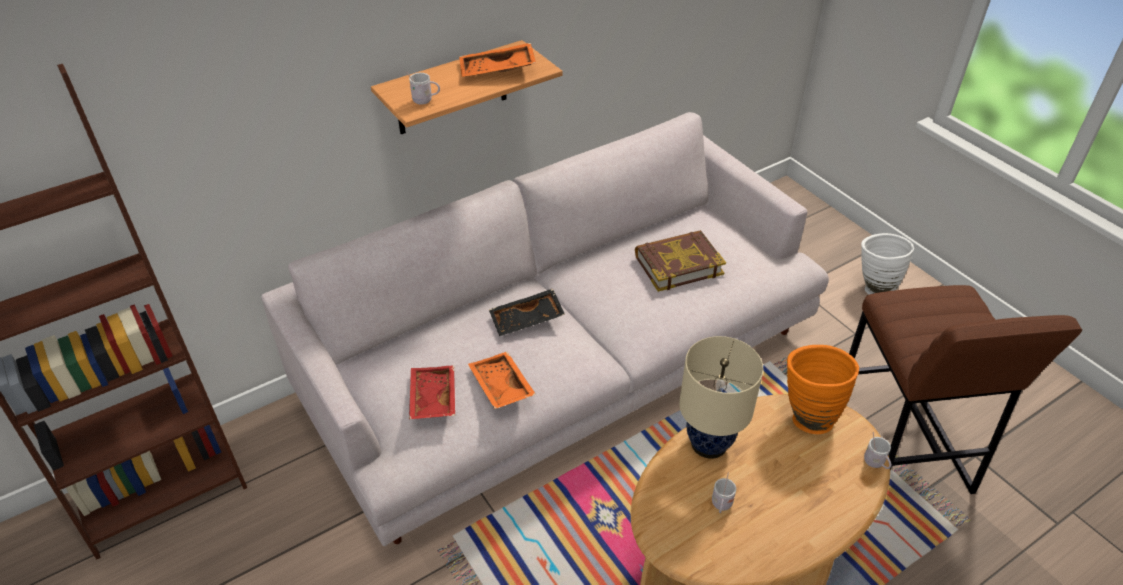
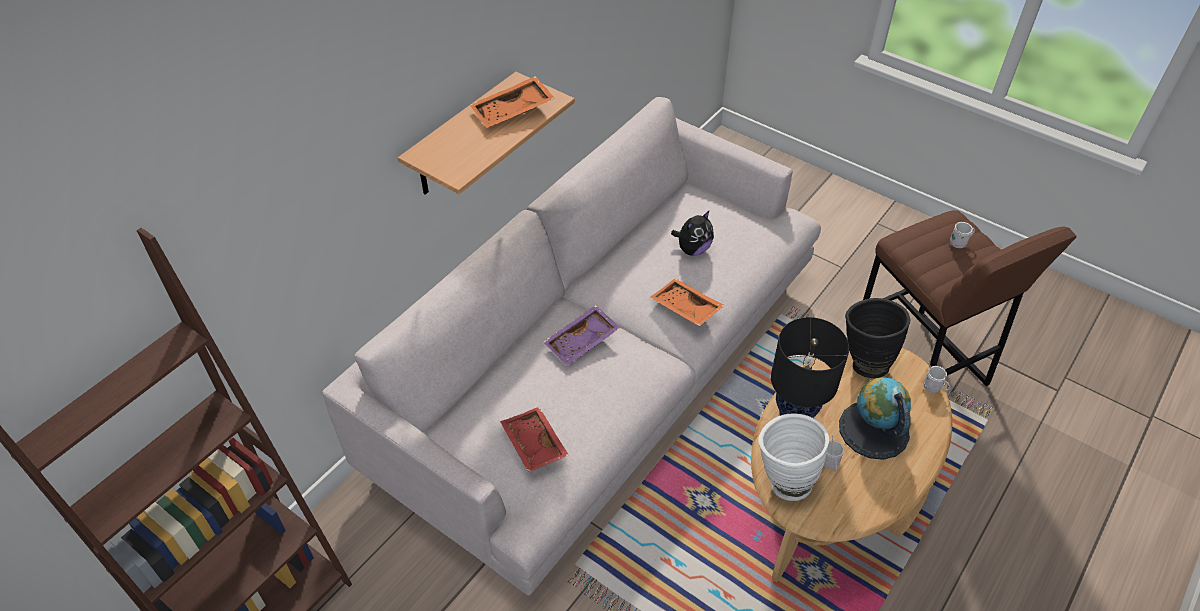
camera: 20 degrees left, 5 degrees up
(425, 100) = (463, 161): white mug -> white mug (960, 243)
(500, 387) = (590, 414): orange tray -> orange tray (685, 308)
(527, 320) = (582, 342): black tray -> purple tray
(678, 264) = (693, 249): book -> plush toy
(709, 443) = (796, 412): beige table lamp -> black table lamp
(786, 485) = (873, 430): none -> globe
(807, 415) = (863, 362): orange vase -> black vase
(873, 287) = (839, 218): white vase -> white vase (782, 481)

